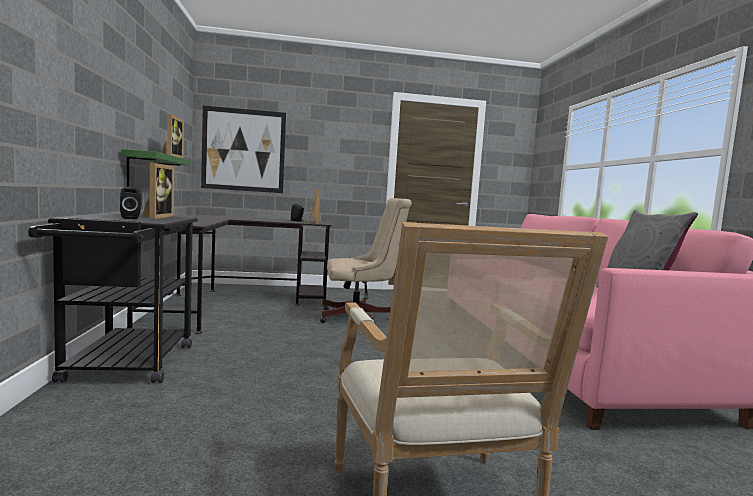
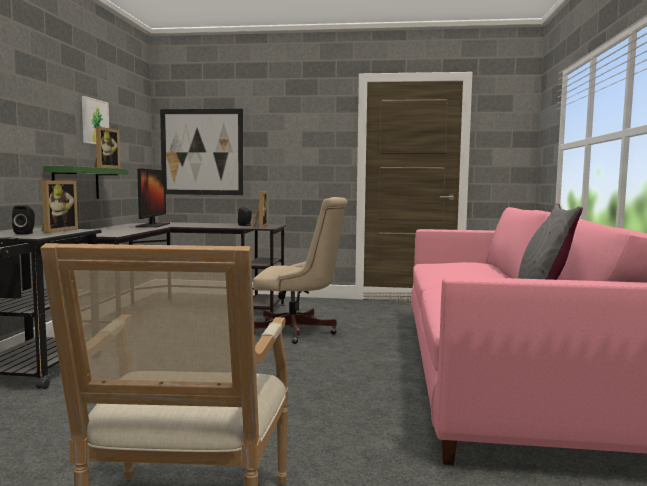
camera: 15 degrees right, 0 degrees up
(157, 110) = (95, 122): none -> picture
(208, 217) = (153, 225): none -> monitor

